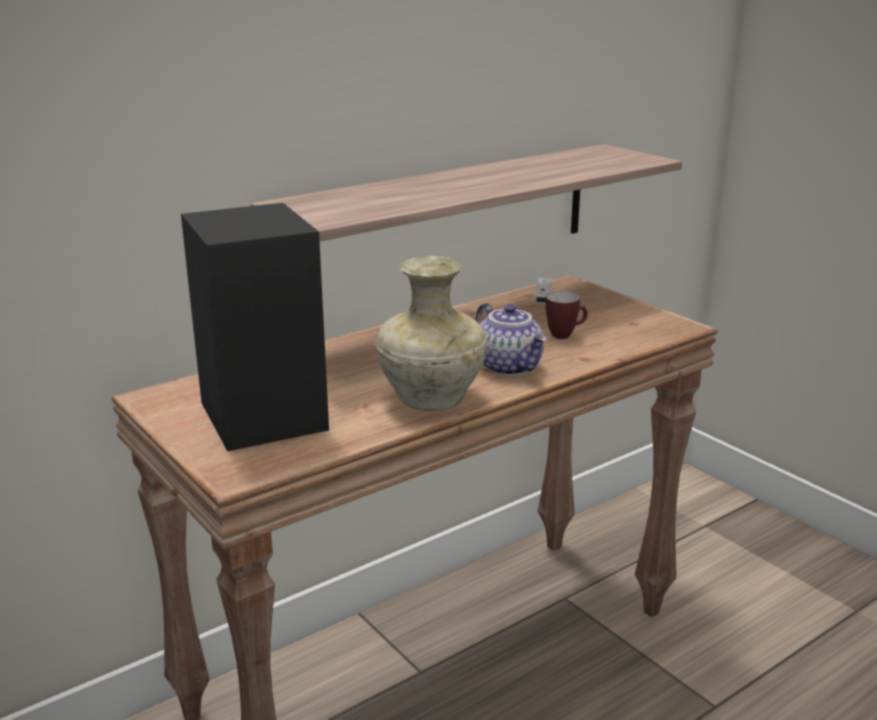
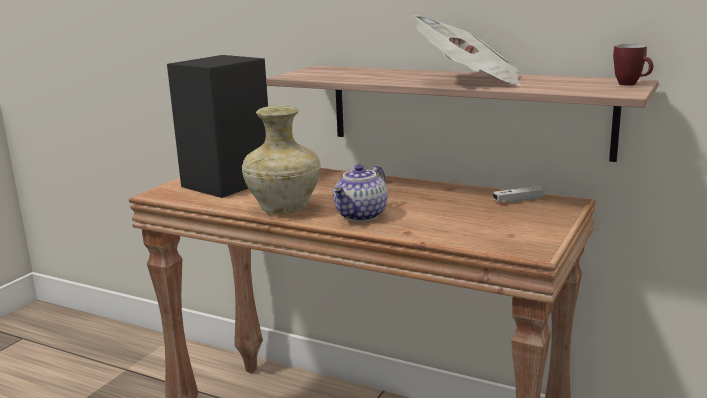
camera: 65 degrees right, 5 degrees down
(515, 177) = (469, 81): none -> newspaper
(565, 335) = (446, 219): mug -> mug (631, 84)

